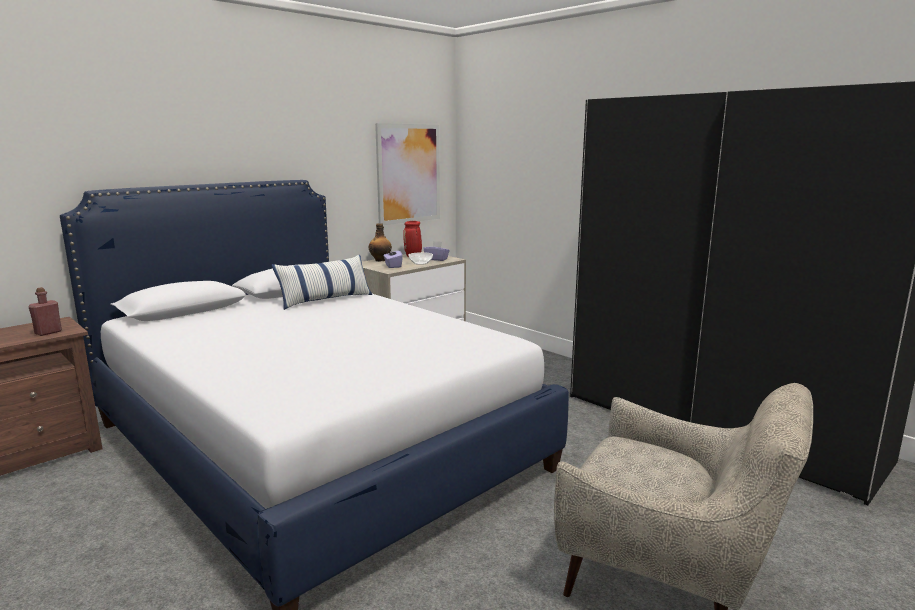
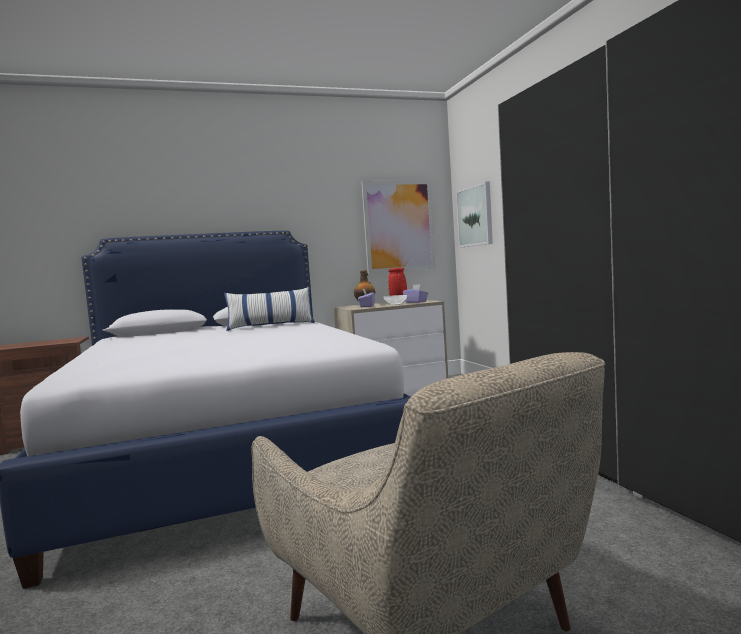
camera: 25 degrees right, 10 degrees down
(48, 332) = (56, 342): red bottle -> none
(489, 170) = (475, 216): none -> picture

